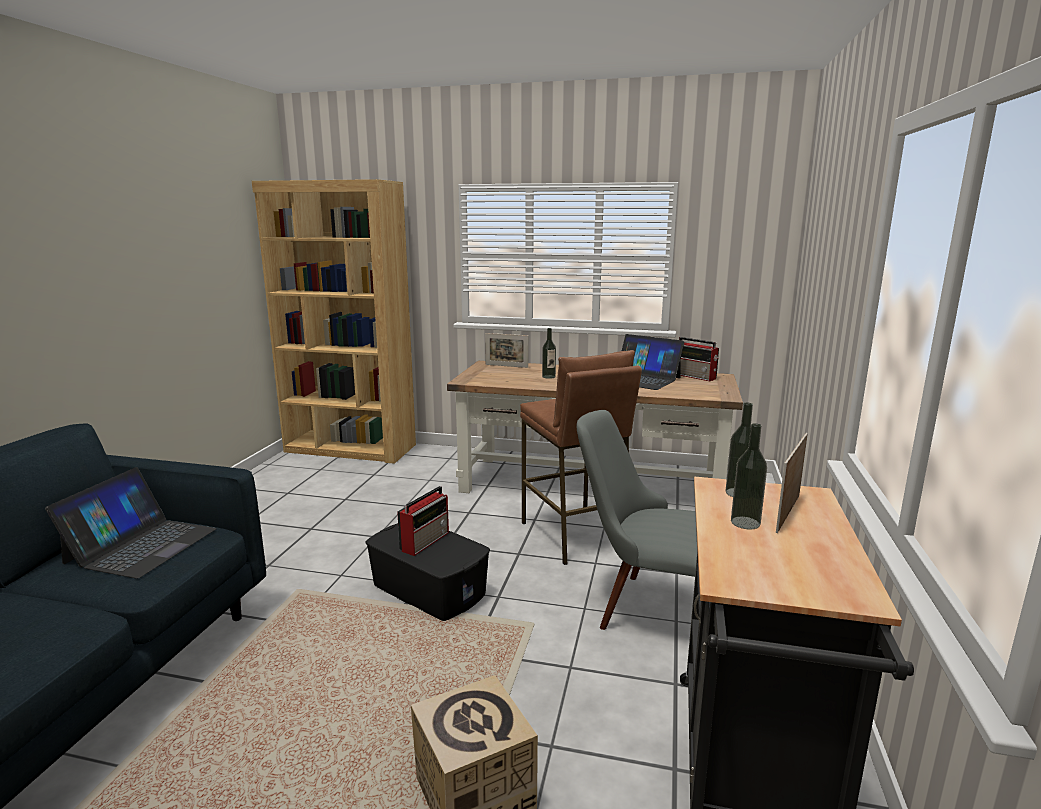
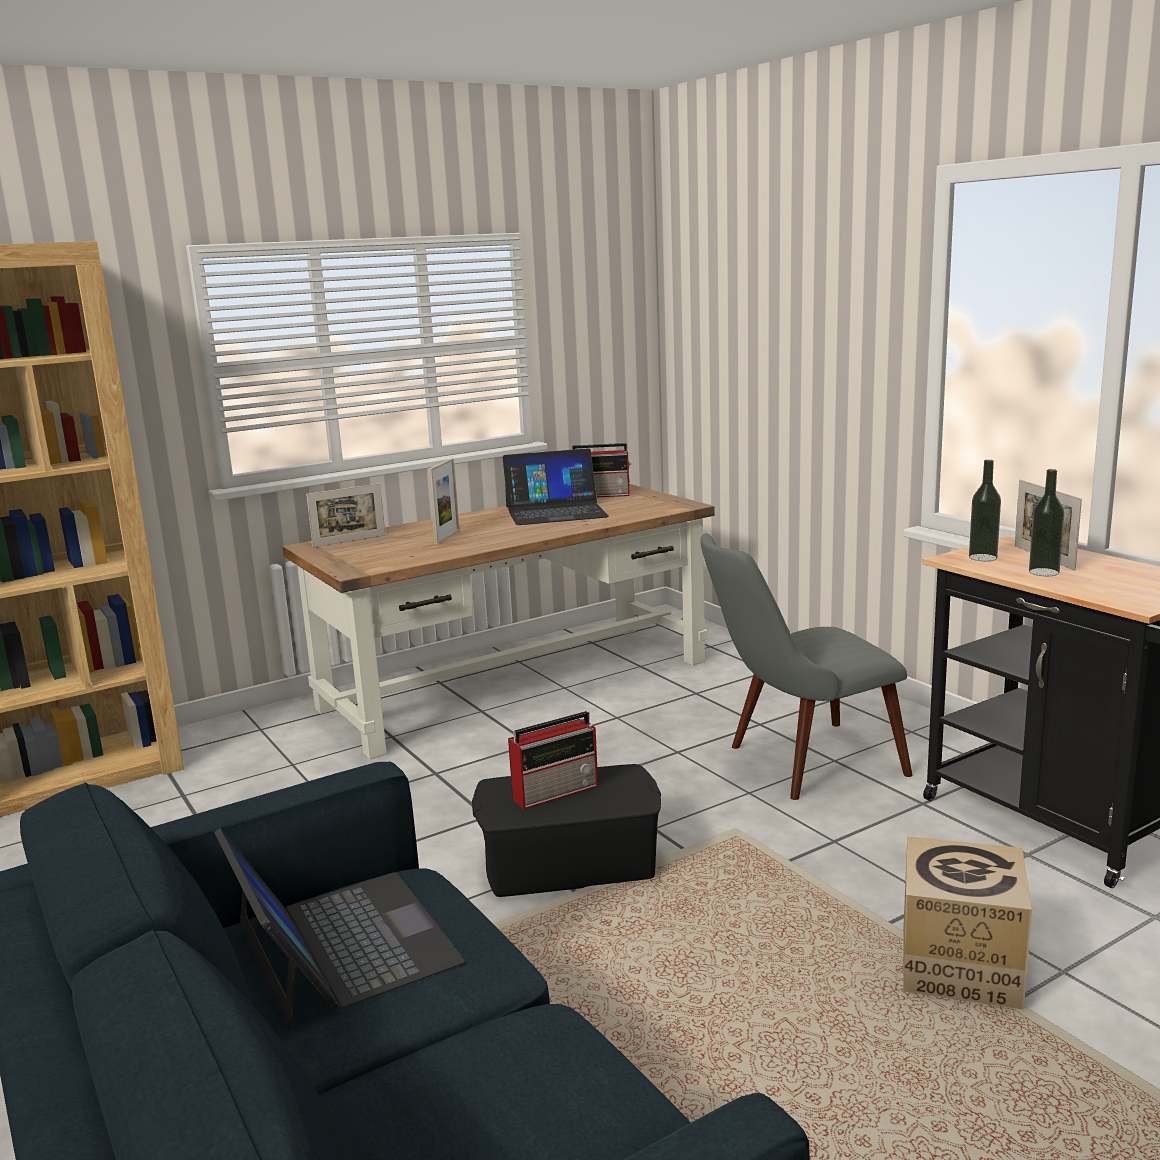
camera: 45 degrees left, 0 degrees up
(426, 541) = (557, 792): radio -> radio turned 75 degrees clockwise
(548, 376) = (447, 537): bottle -> picture frame
(574, 535) = (605, 738): brown stool -> none

